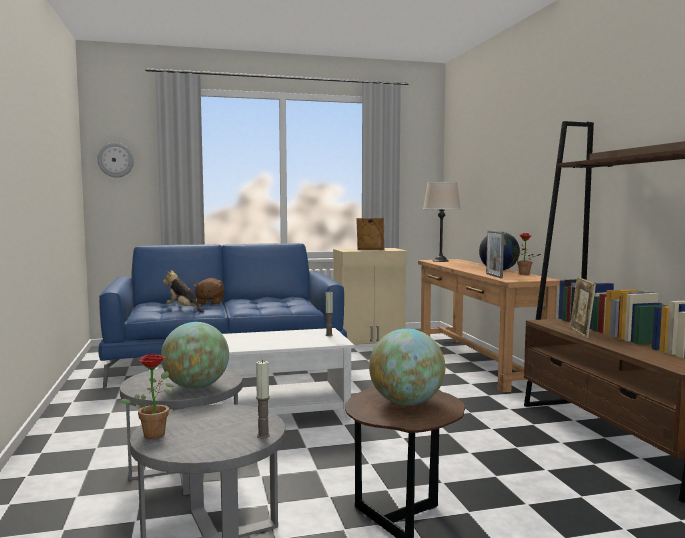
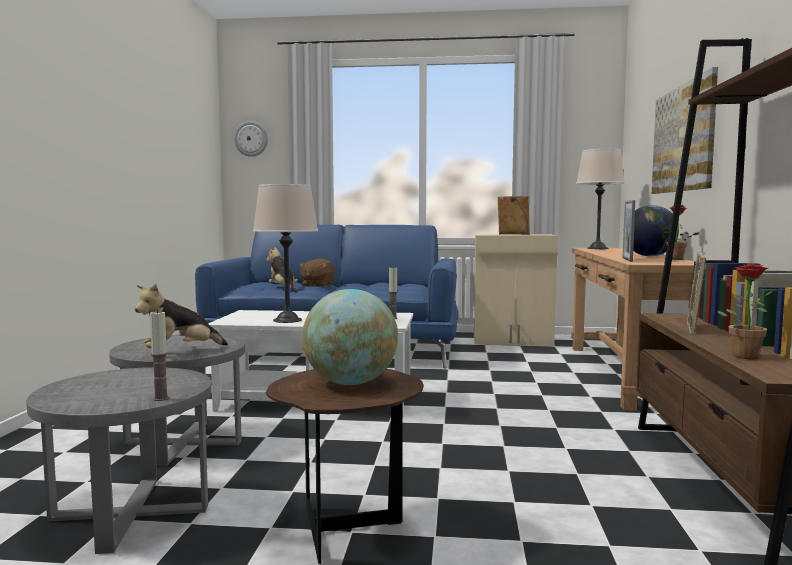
camera: 20 degrees right, 0 degrees up
(154, 433) = (70, 384): potted plant -> potted plant (743, 355)
(196, 387) = (180, 352): globe -> plush toy
(242, 344) = (287, 320): none -> beige table lamp
(517, 180) = (682, 138): none -> picture

